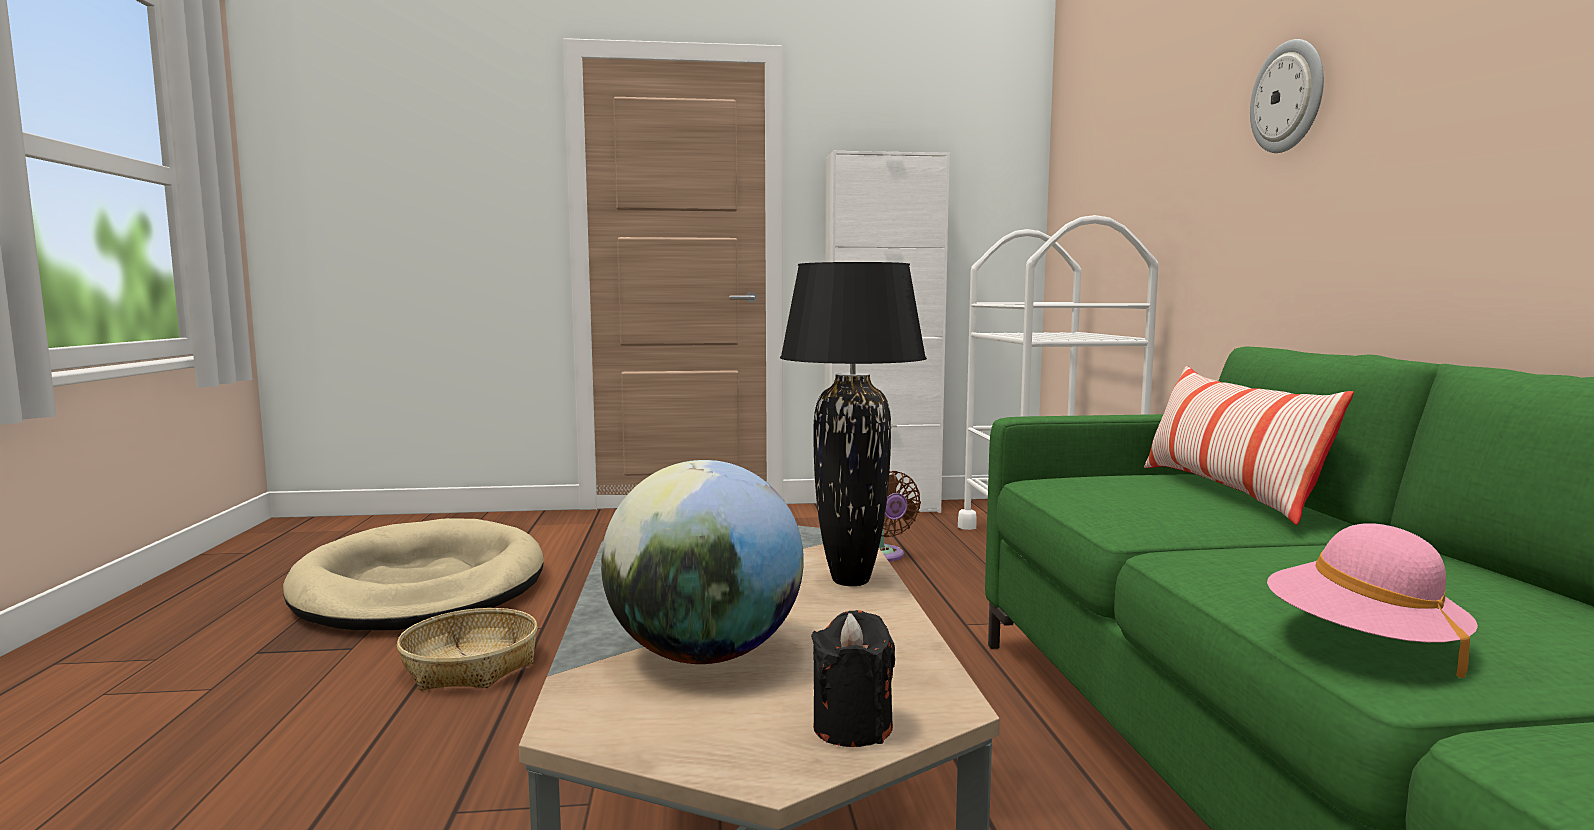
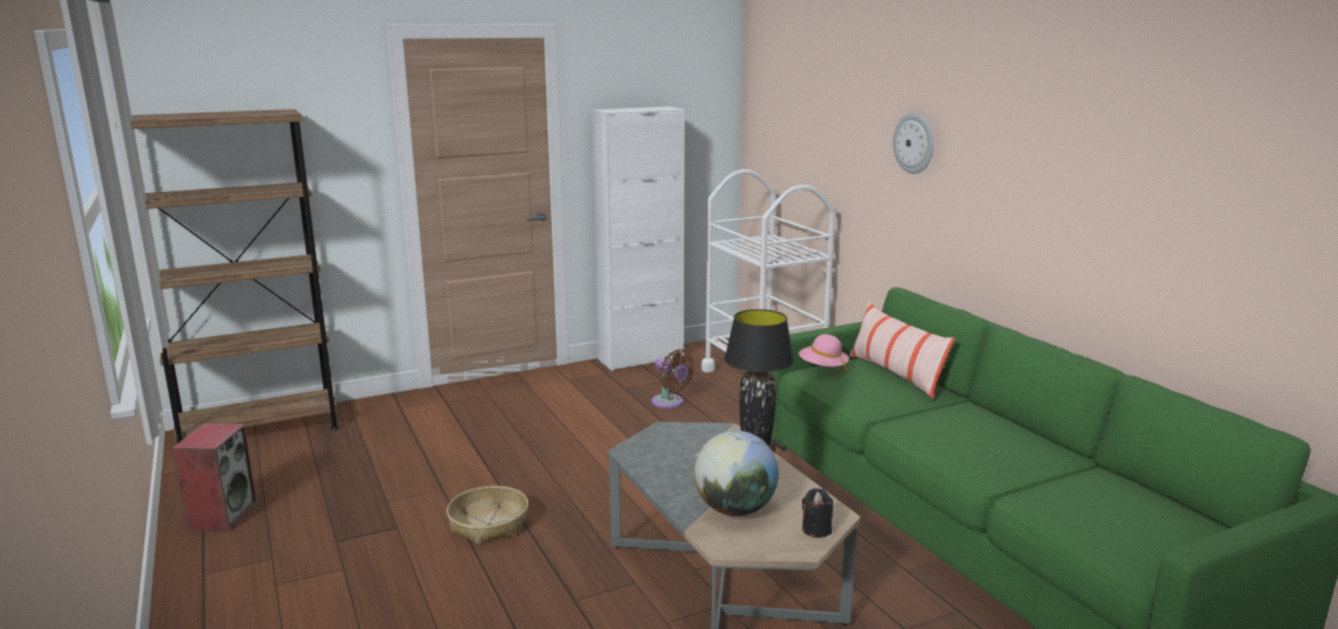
camera: 20 degrees left, 10 degrees up
(187, 601) = (222, 515): none -> speaker
(359, 527) = (259, 430): none -> brown bookcase
(422, 586) = (383, 475): beige dog bed -> none
(1362, 644) = (969, 466): pink hat -> pink hat (823, 368)

